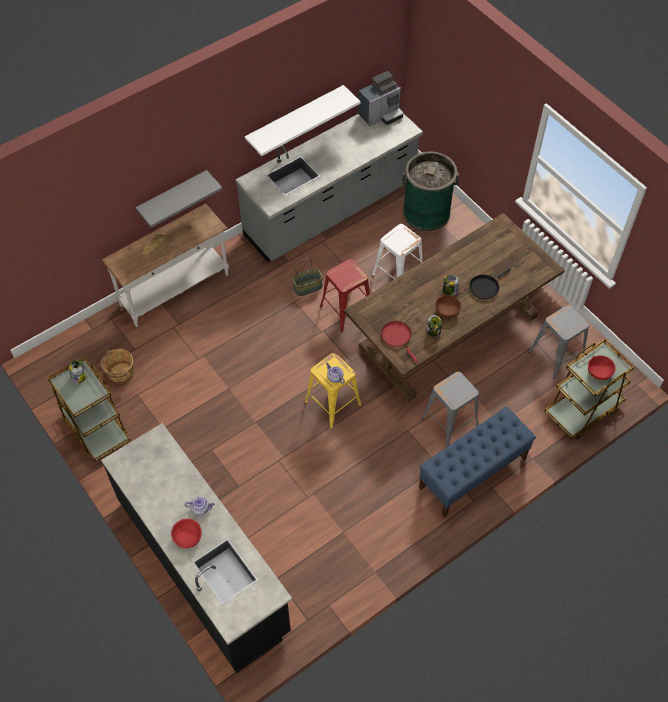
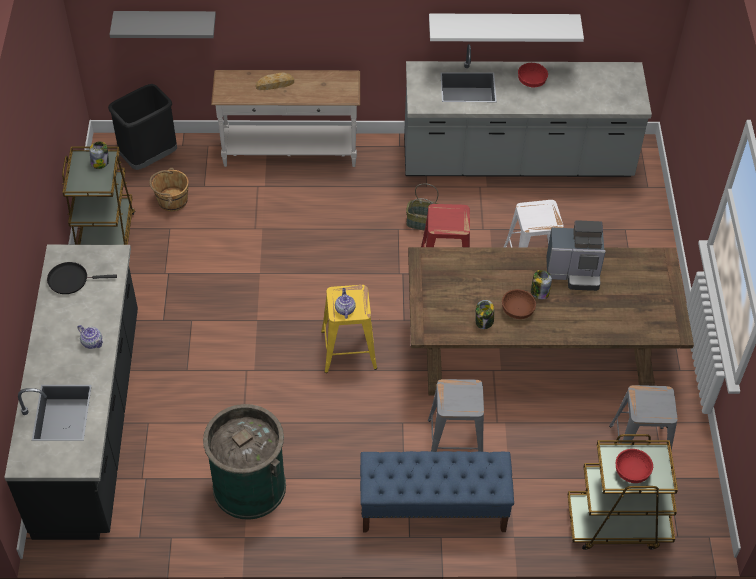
camera: 35 degrees right, 5 degrees down
(75, 352) = (149, 157): none -> black trash can
(173, 196) = (320, 41): grey shelf -> grey shelf (166, 22)
(187, 537) = (57, 360): red bowl -> red bowl (531, 81)
(381, 115) = (619, 75): coffee machine -> coffee machine (574, 273)
(397, 337) = (439, 305): red frying pan -> none
(426, 212) = (621, 218): green trash can -> green trash can (249, 487)
(485, 287) = (583, 310): black frying pan -> black frying pan (71, 280)

